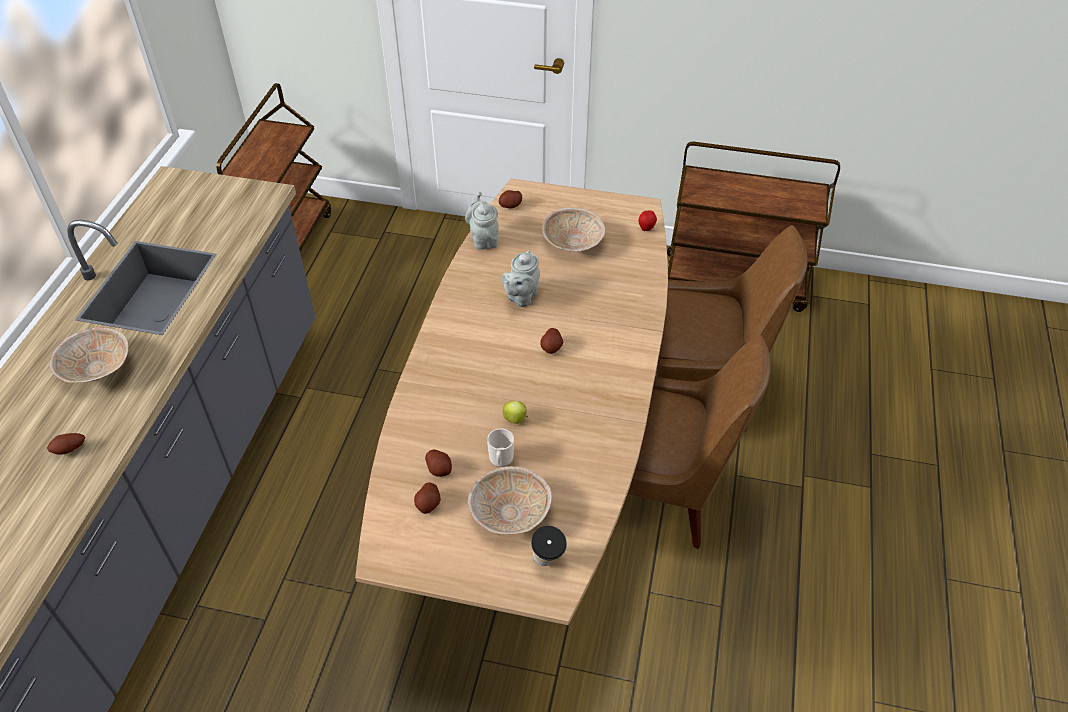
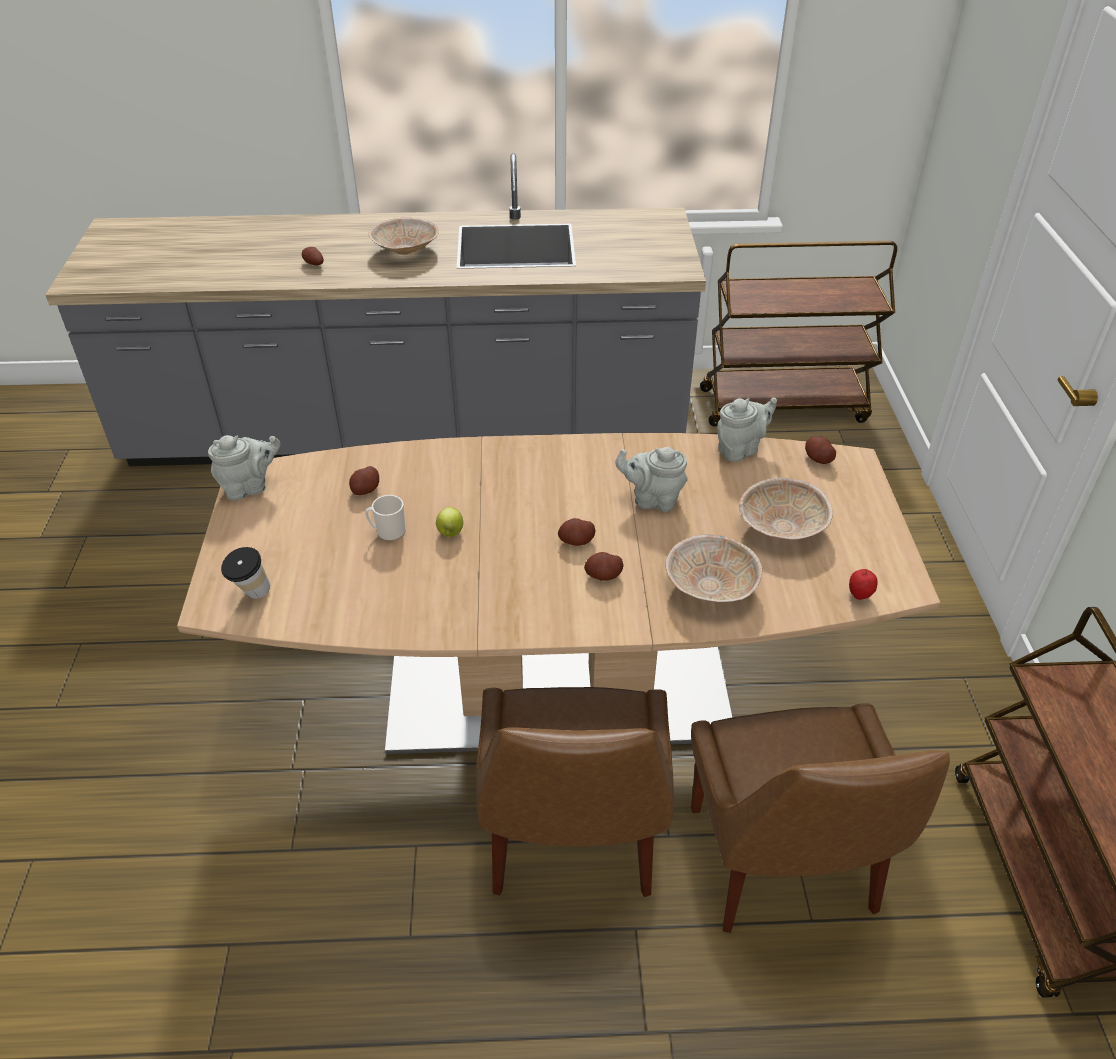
camera: 75 degrees right, 5 degrees down
(399, 558) = (250, 487): none -> grey teapot
(428, 504) = (318, 492): potato -> potato (603, 575)
(509, 512) = (316, 552): beige bowl -> beige bowl (710, 585)

